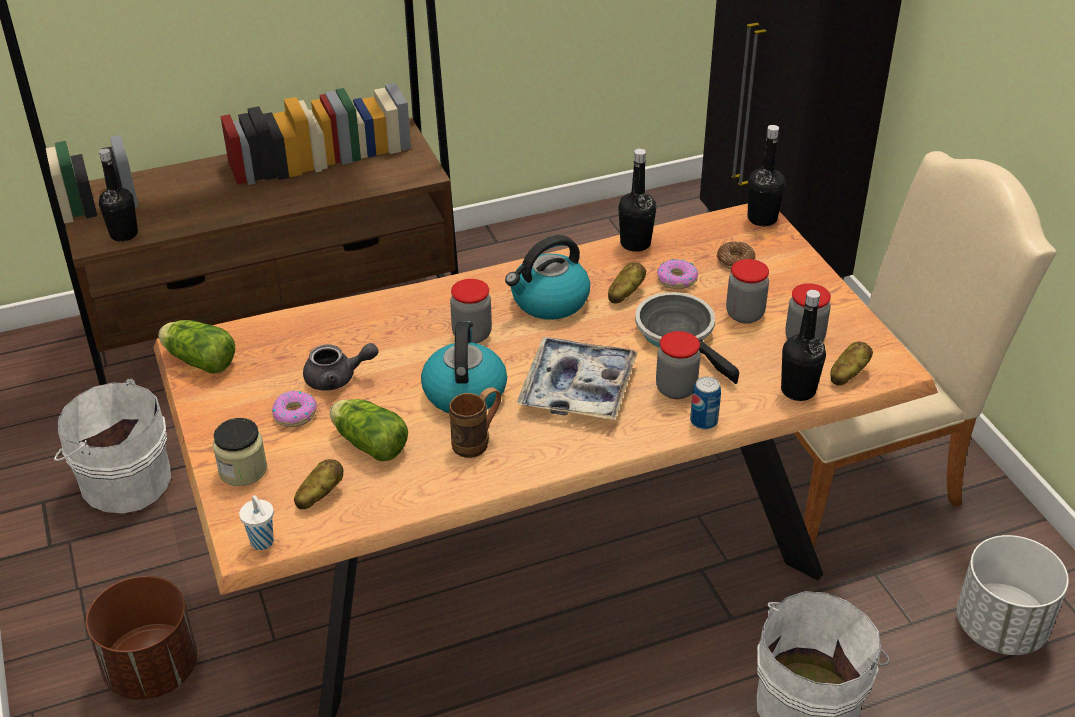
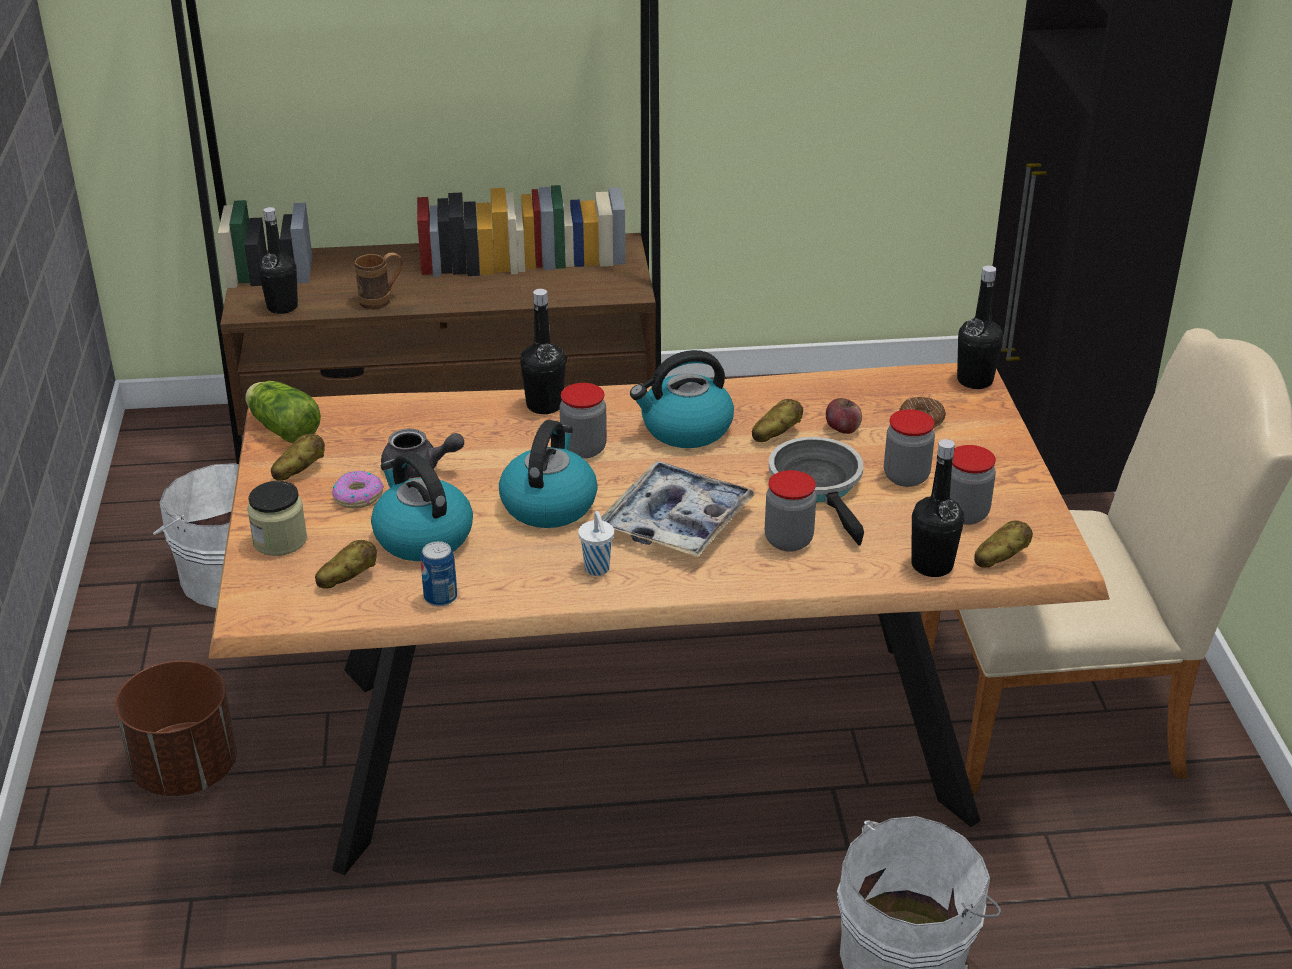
camera: 15 degrees right, 5 degrees down
(231, 399) = (299, 471): none -> potato
(263, 543) = (268, 614): white cup -> white cup (597, 569)
(368, 442) = (422, 536): lettuce -> kettle
(477, 441) = (540, 556): brown mug -> brown mug (382, 301)
(635, 243) = (812, 385): black bottle -> black bottle (544, 405)
(676, 279) = (842, 429): donut -> apple
(703, 421) = (805, 579): can -> can (440, 597)
(1001, 627) = (1183, 925): white planter -> none

